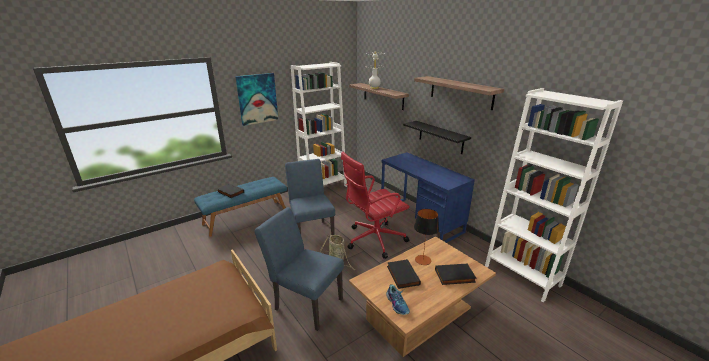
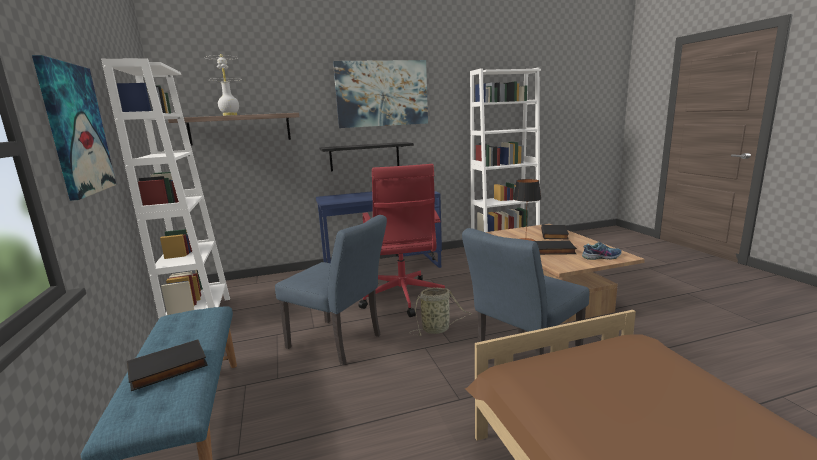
camera: 70 degrees left, 10 degrees down
(311, 232) = (340, 343): blue chair -> blue chair turned 150 degrees counterclockwise
(461, 92) = (382, 93): shelf -> picture

